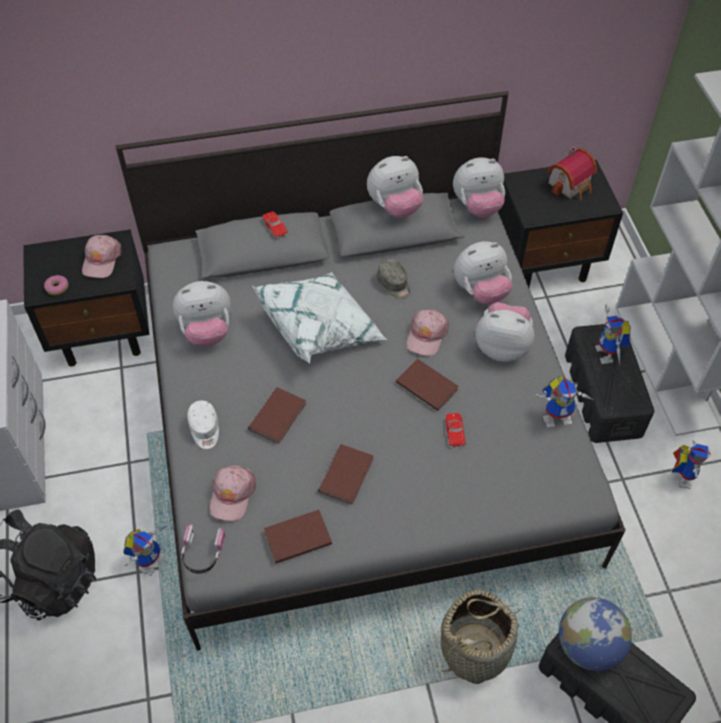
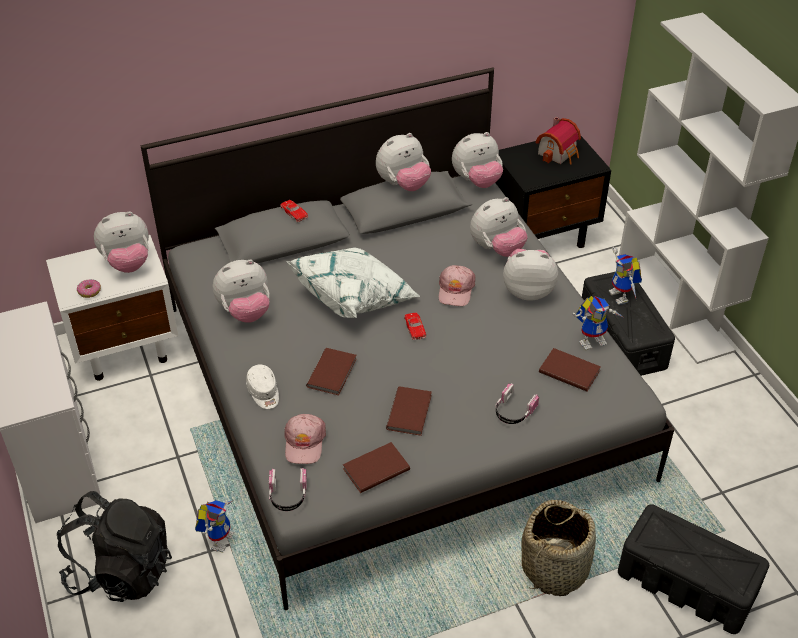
camera: 10 degrees left, 10 degrees down
(101, 260) = (128, 263): pink cap -> plush toy
(104, 334) = (126, 348): black nightstand -> white nightstand
(394, 284) = (415, 252): grey cap -> none
(427, 385) = (466, 330): brown book -> brown book (569, 370)
(454, 491) = (513, 412): none -> headphones
(455, 431) = (501, 364): red toy car -> red toy car (415, 328)
(588, 646) = (662, 535): globe -> none
(681, 475) = (709, 395): toy robot -> none

